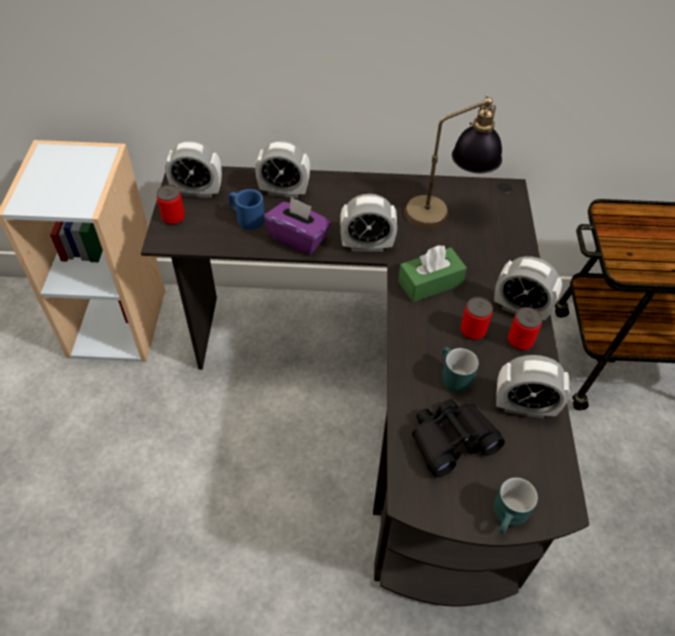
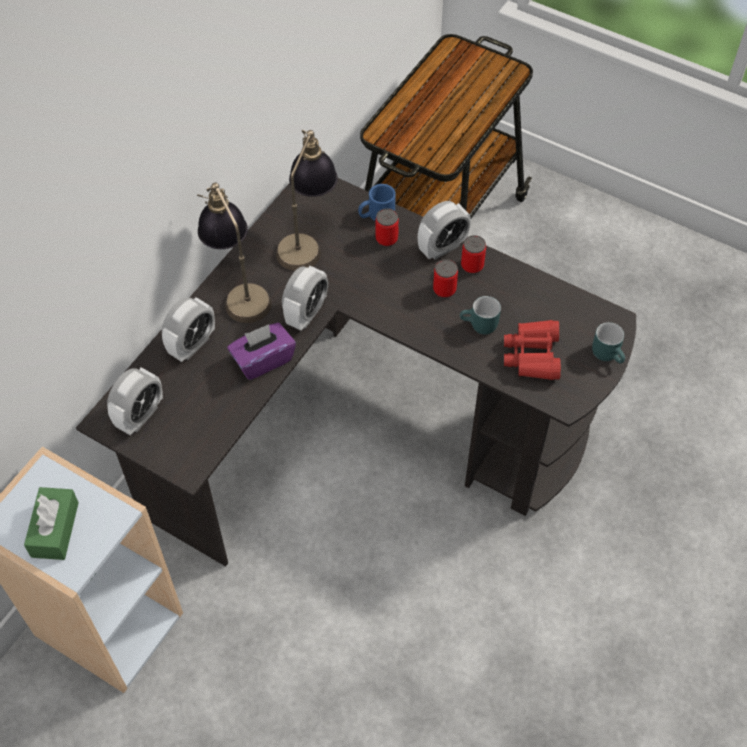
camera: 60 degrees left, 5 degrees up
(173, 218) = (164, 450): can -> can (386, 239)
(246, 217) = (207, 390): blue mug -> blue mug (376, 215)
(358, 194) = (239, 289): none -> table lamp
(430, 283) = (378, 291): green tissue box -> green tissue box (55, 529)
(451, 440) = (532, 355): black binoculars -> red binoculars
(524, 407) = (530, 297): alarm clock -> none

